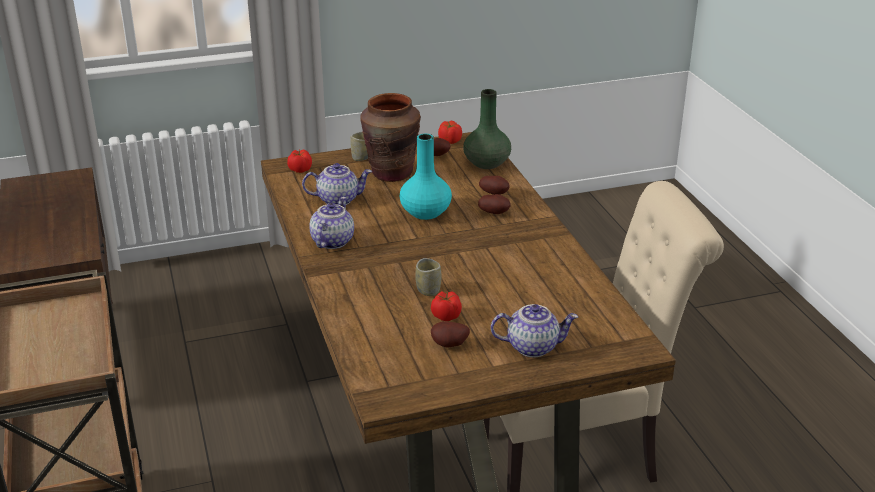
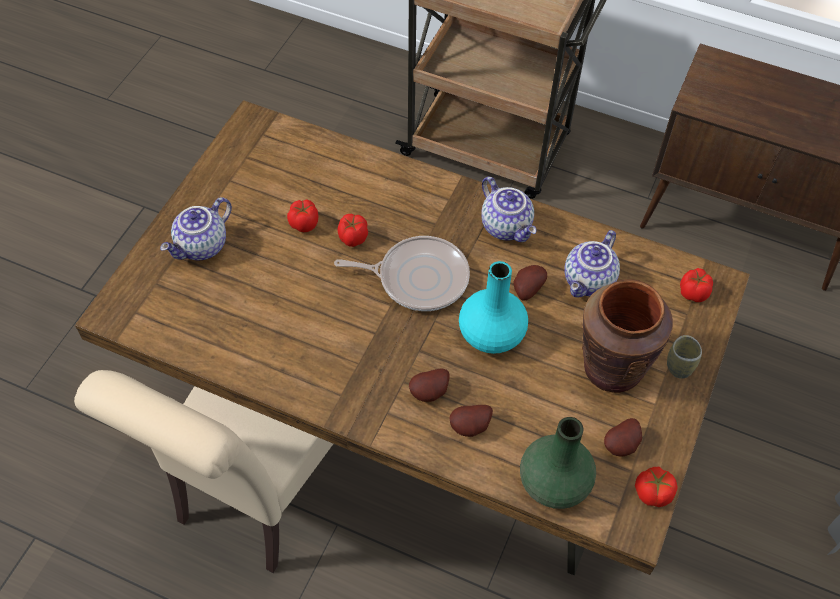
camera: 130 degrees right, 25 degrees up
(422, 252) = (418, 278): none -> frying pan
(428, 290) = (353, 238): cup -> tomato
(450, 346) = (265, 198): potato -> potato (526, 289)

